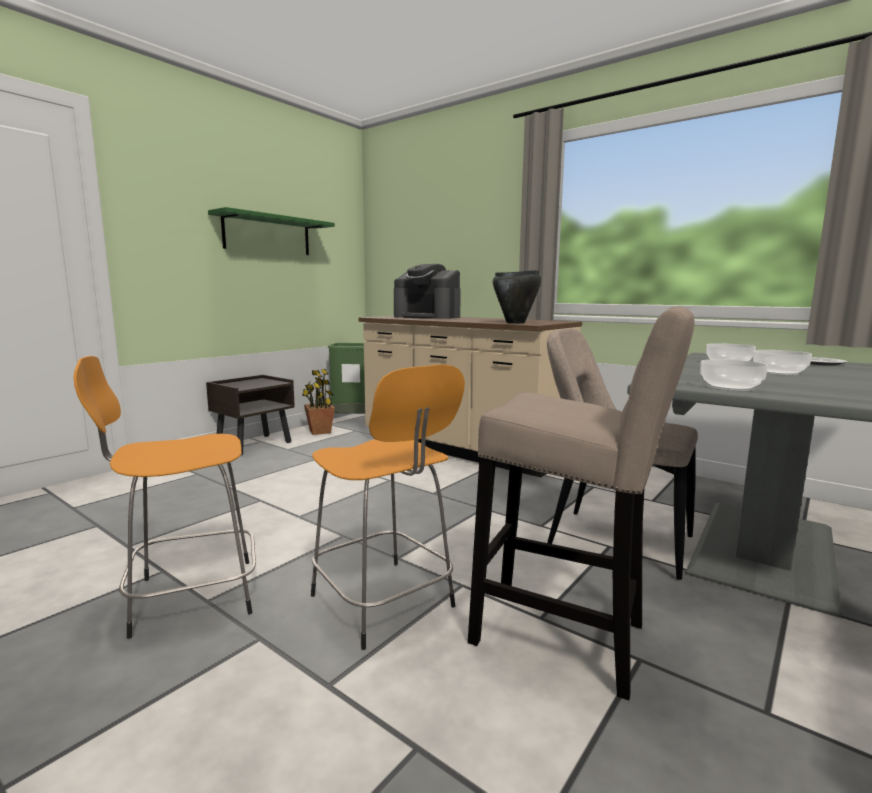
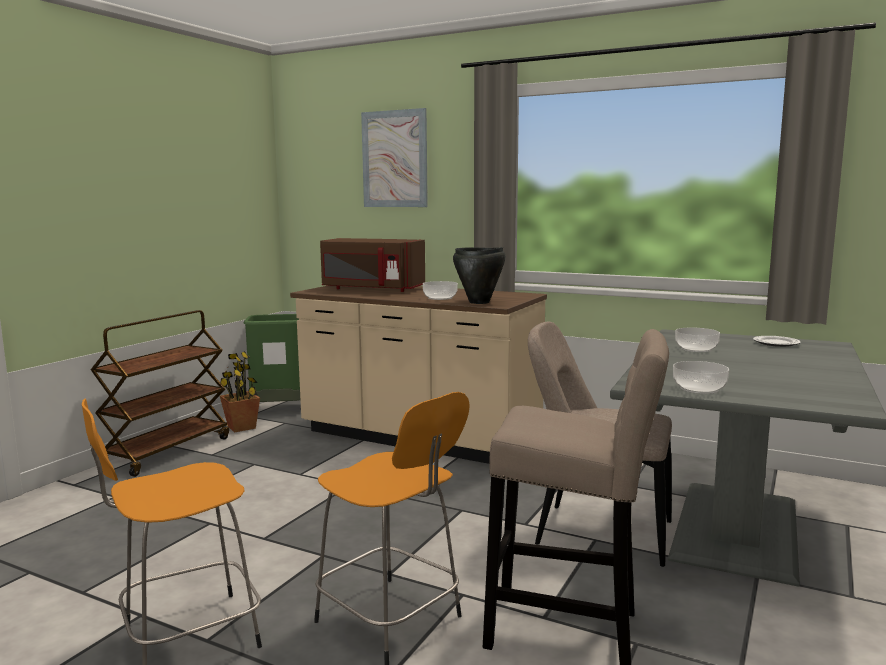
camera: 10 degrees left, 0 degrees up
(254, 444) = (167, 451): brown nightstand -> brown cart
(267, 235) = (169, 194): green shelf -> none
(427, 317) = (371, 289): coffee machine -> brown microwave
(455, 209) = (394, 159): none -> picture
(779, 373) = (740, 362): bowl -> bowl (440, 298)

